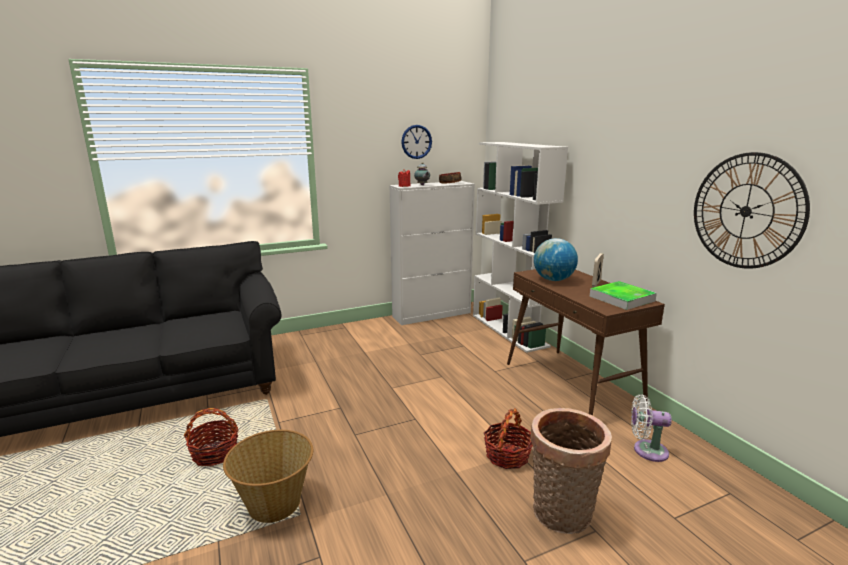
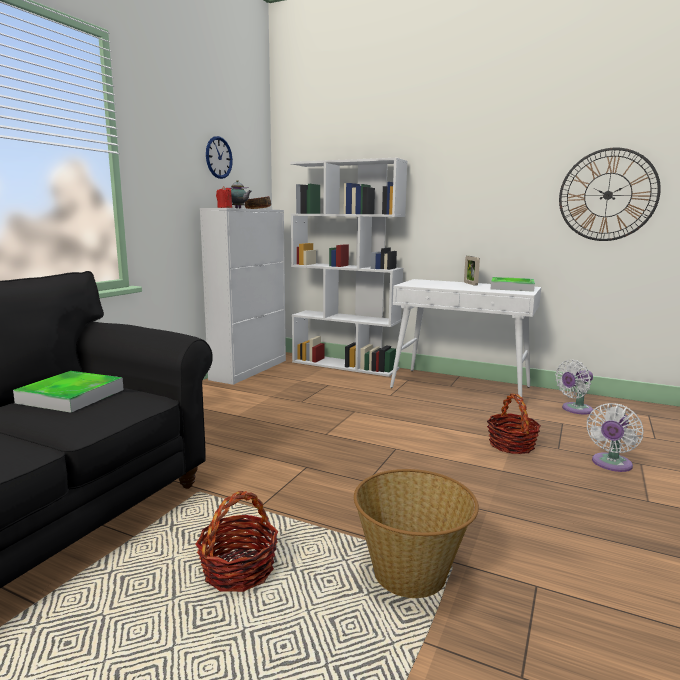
camera: 40 degrees left, 5 degrees down
(205, 321) = (71, 396): none -> tray
(553, 280) = (437, 285): globe -> none
(561, 515) = (610, 464): basket -> white fan
(572, 385) = (461, 387): brown console table -> white console table

